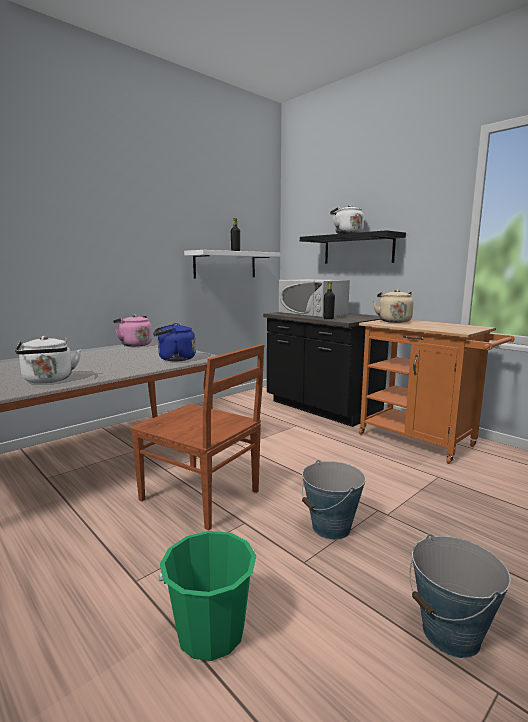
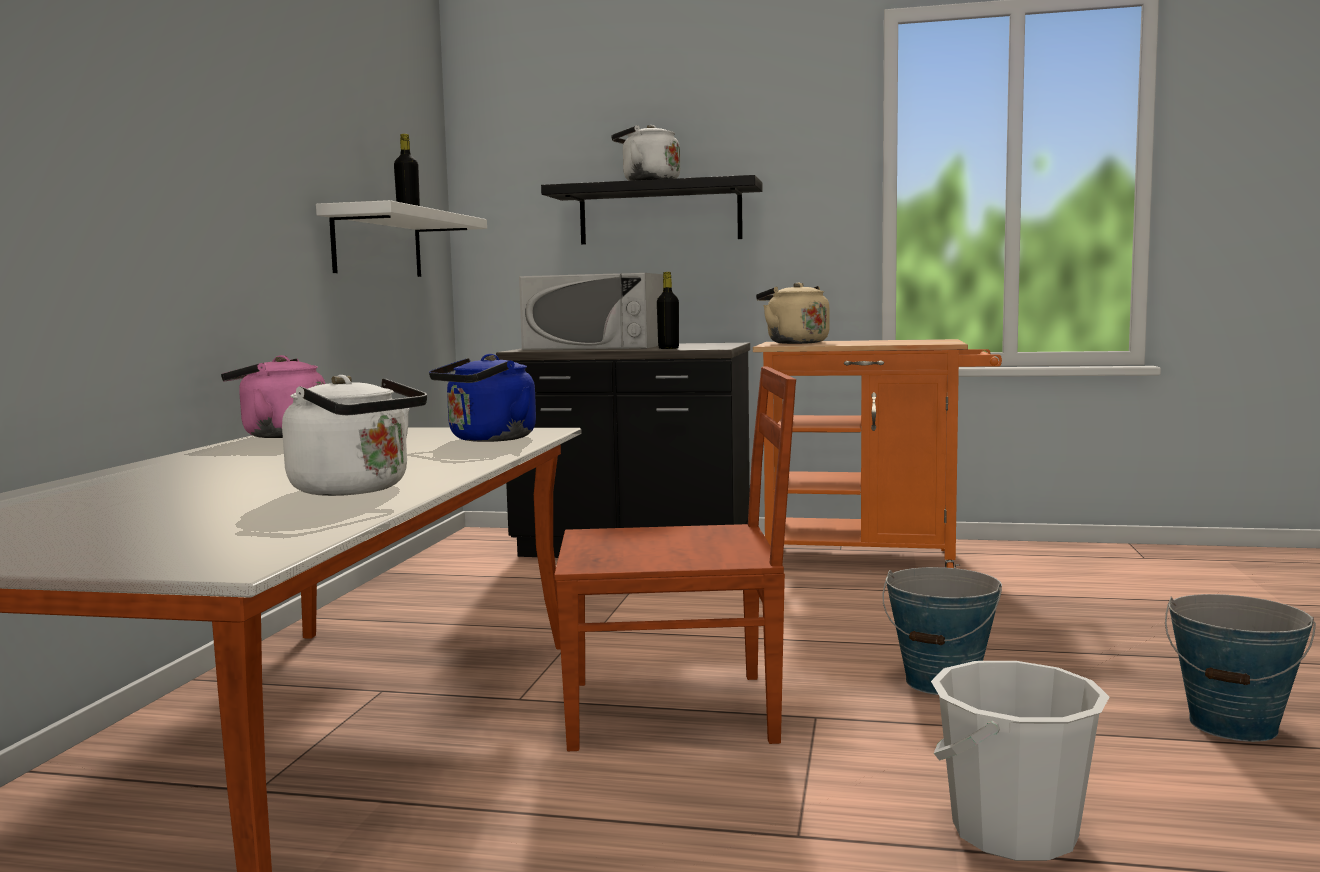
camera: 35 degrees left, 5 degrees down
(211, 632) = (1013, 833): green bucket -> white bucket

